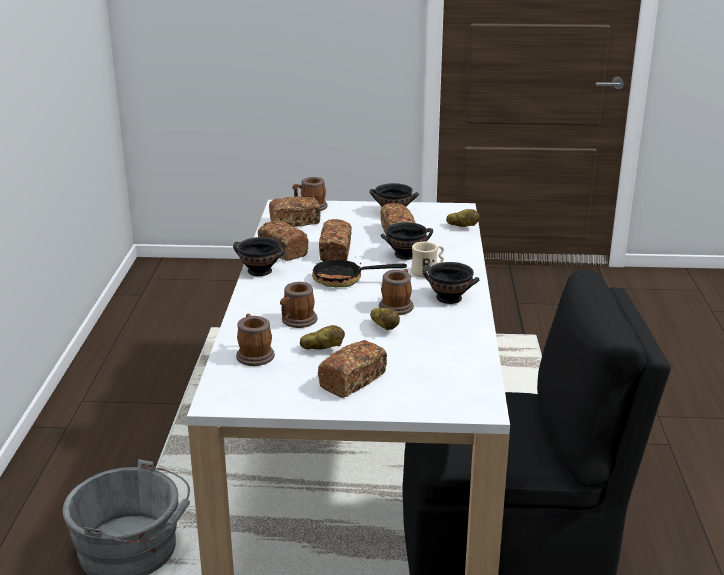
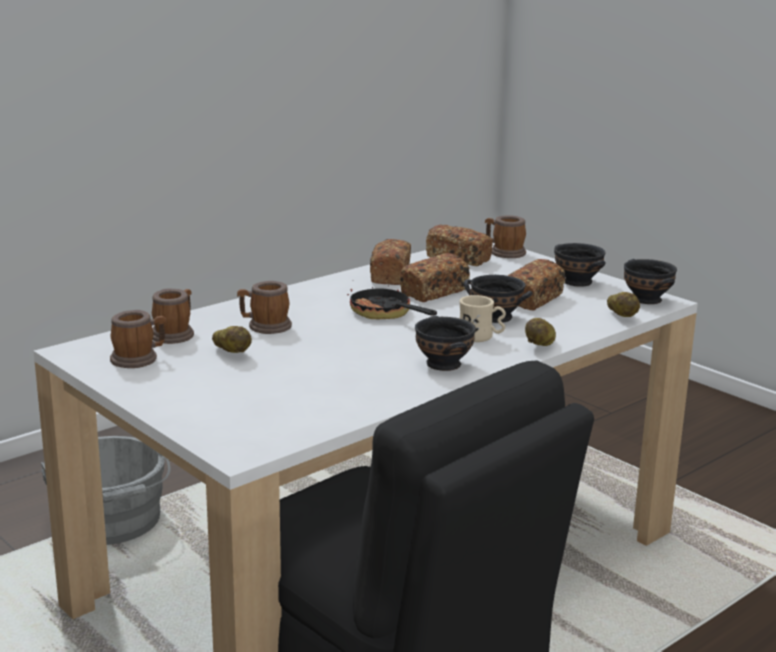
camera: 45 degrees right, 5 degrees down
(259, 271) = (332, 282): black bowl -> black bowl (646, 299)
(352, 380) = (195, 383): bread -> none
(384, 328) = (322, 361): potato -> potato (540, 345)
(397, 305) = (379, 350): mug -> mug (139, 359)

